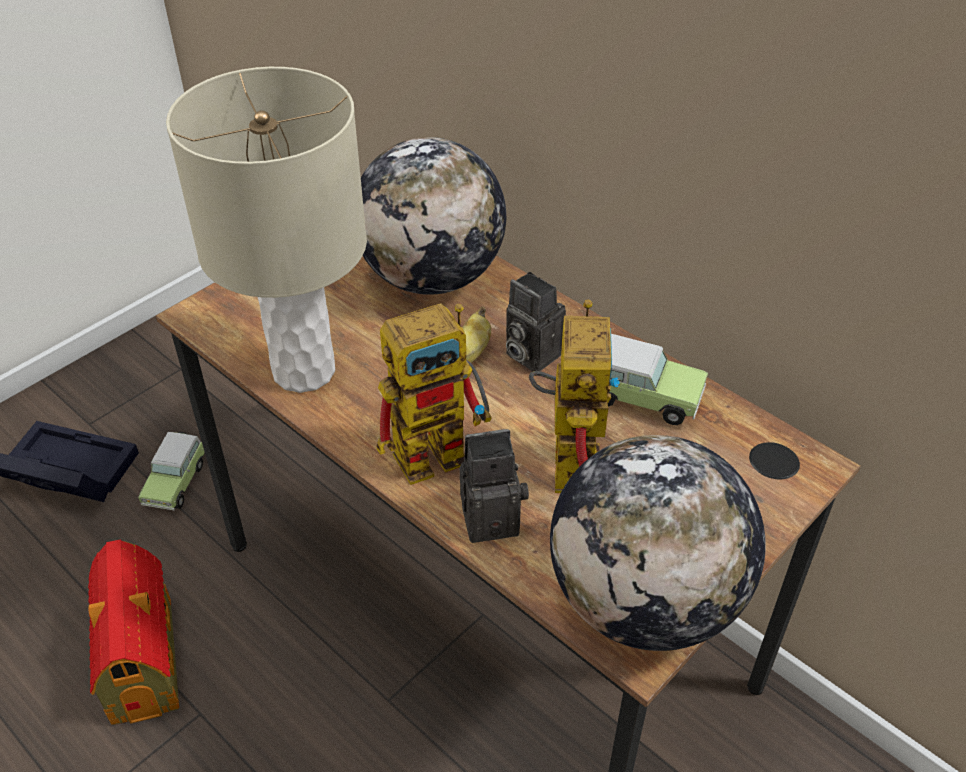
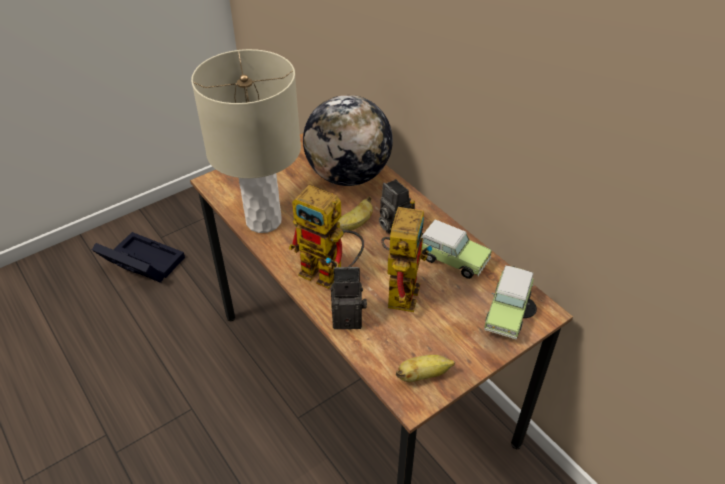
camera: 10 degrees right, 0 degrees up
(143, 657) = (166, 372): toy house -> none
(177, 481) = (203, 276): toy car -> toy car (507, 311)
(442, 448) = (330, 274): toy robot -> toy robot turned 45 degrees clockwise
(644, 601) = (423, 375): globe -> banana

